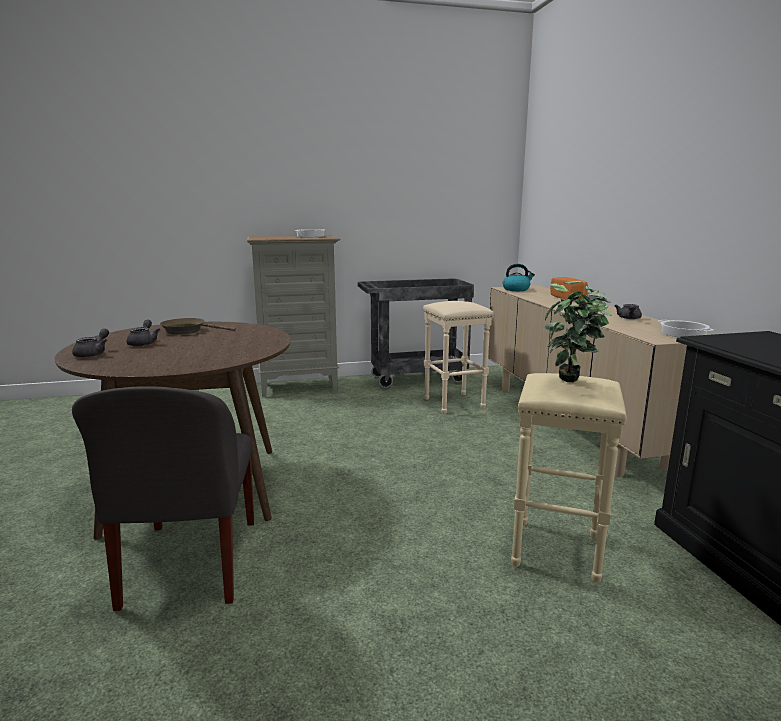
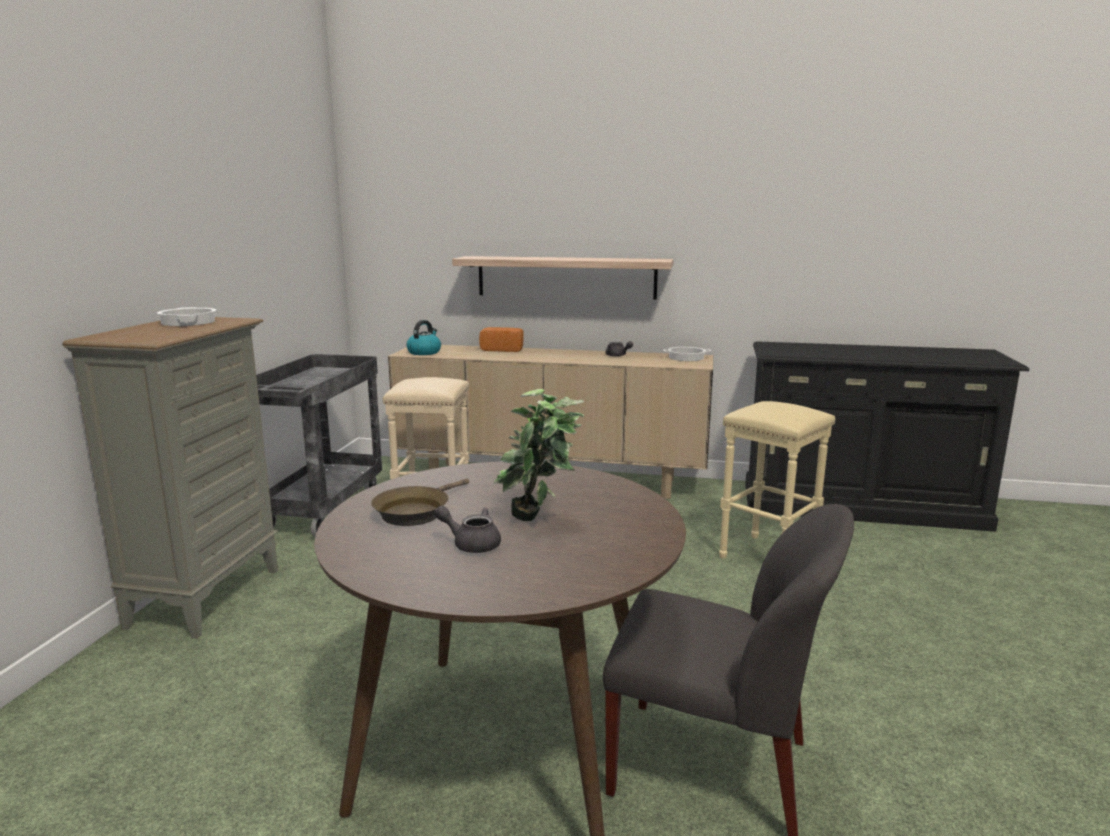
camera: 65 degrees left, 0 degrees up
(93, 354) = (512, 581): grey teapot -> none
(571, 384) = (791, 408): potted plant -> potted plant (540, 521)
(625, 236) = (566, 277): none -> shelf

